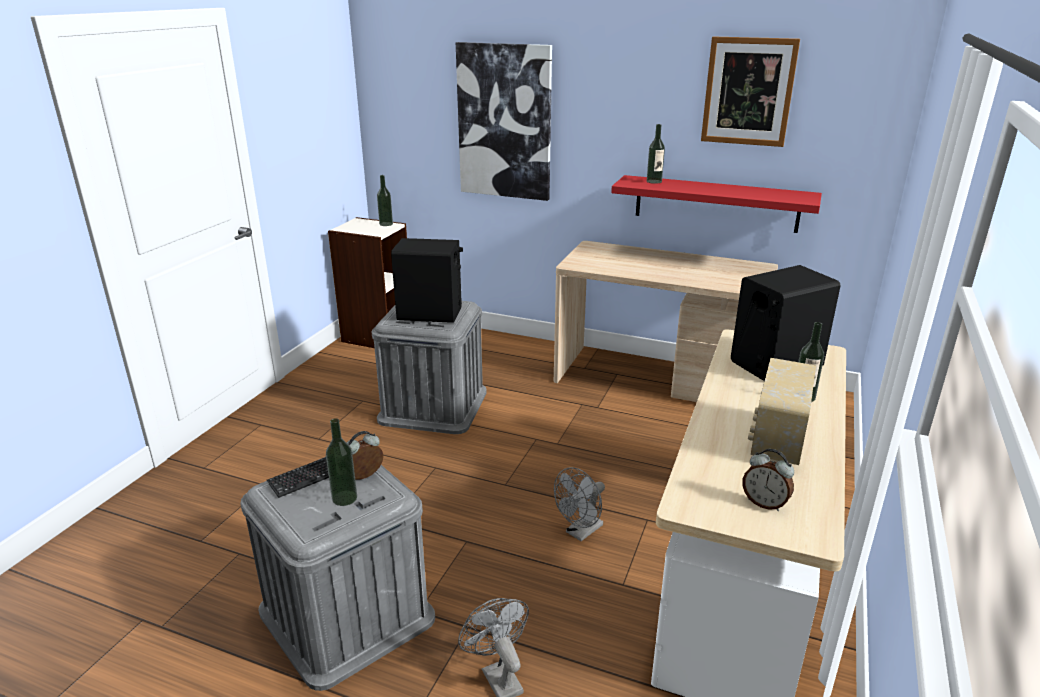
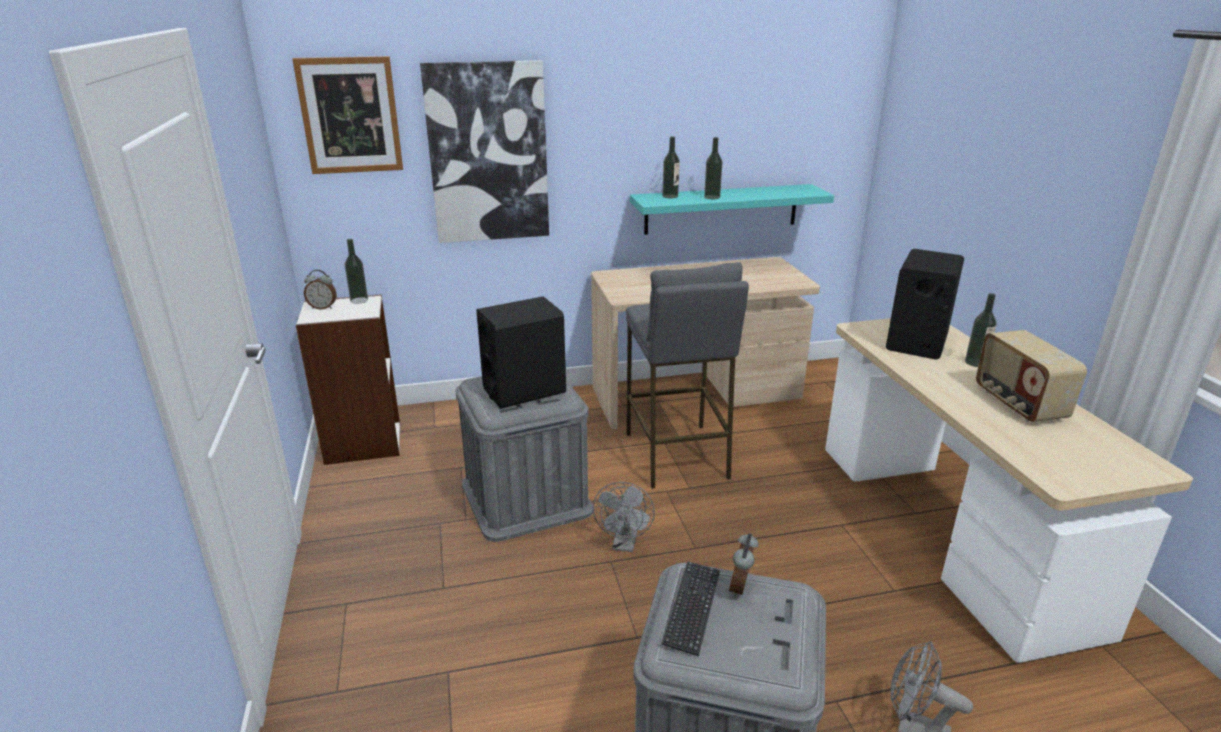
camera: 35 degrees left, 0 degrees up
(344, 498) = (760, 620): bottle -> bottle (712, 197)
(578, 417) = (676, 455): none -> grey stool
(580, 532) = (810, 561): grey fan -> grey fan (624, 544)
(716, 203) = (721, 209): red shelf -> turquoise shelf
(748, 92) = (745, 96): picture -> picture (350, 116)
(764, 503) = (1093, 456): alarm clock -> alarm clock (323, 307)

